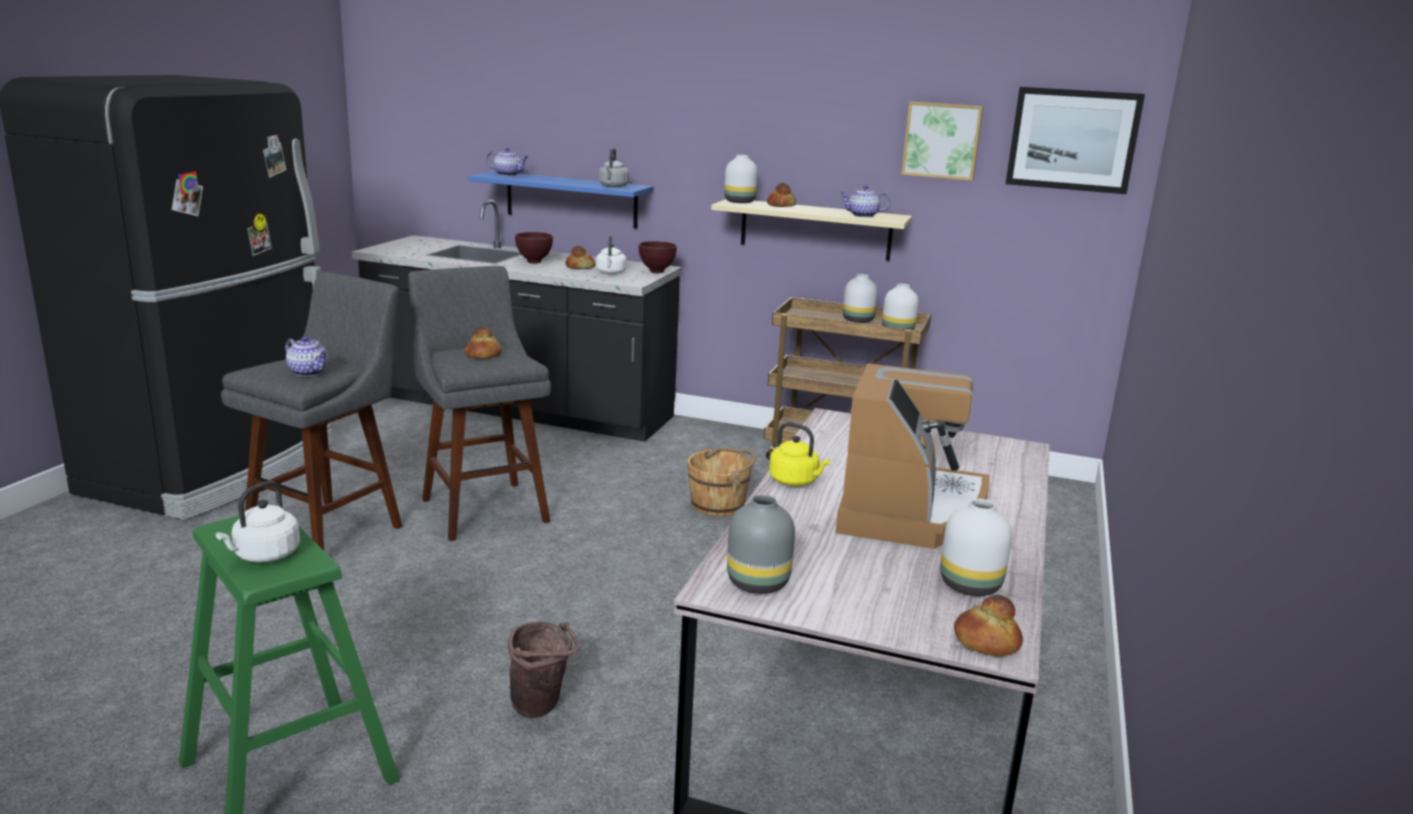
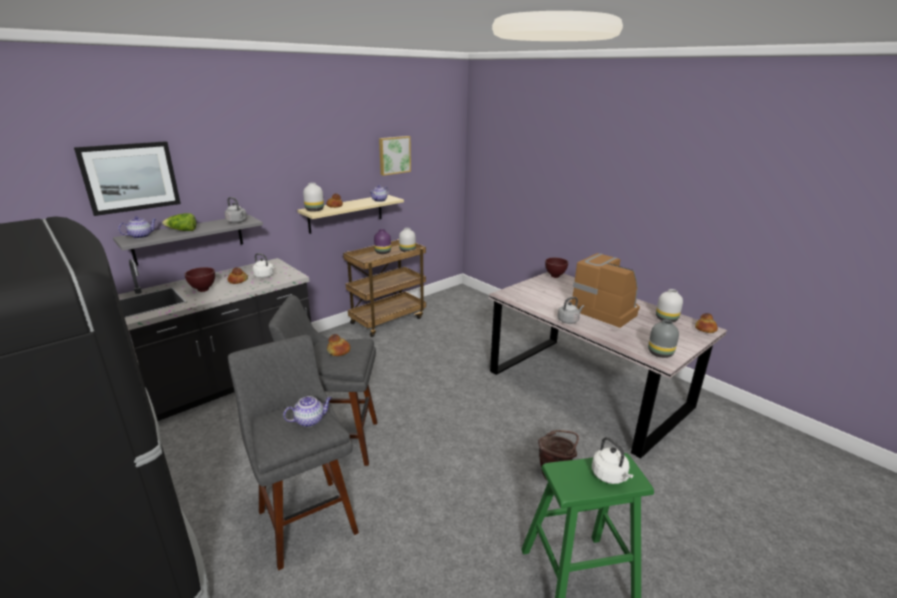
camera: 60 degrees left, 5 degrees up
(547, 179) = (182, 231): none -> lettuce
(571, 199) = (189, 239): blue shelf -> grey shelf
(657, 272) = (281, 265): brown bowl -> brown bowl (555, 276)
(718, 504) = (405, 366): brown bucket -> none
(796, 481) = (568, 320): yellow kettle -> grey kettle
(858, 321) = (383, 252): white vase -> purple vase
(1072, 140) = (440, 145): picture -> picture (130, 177)

